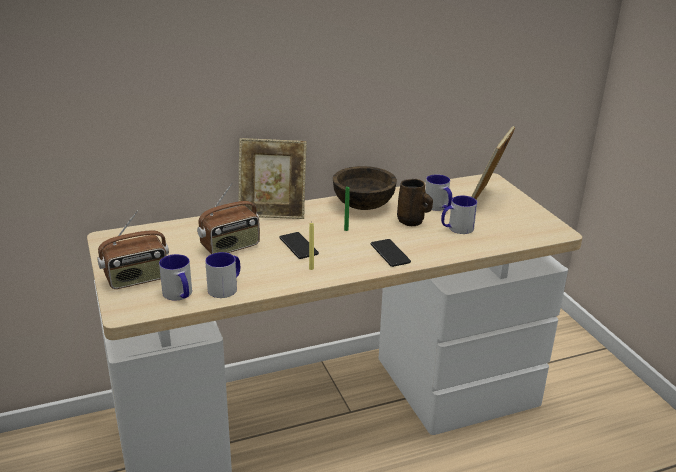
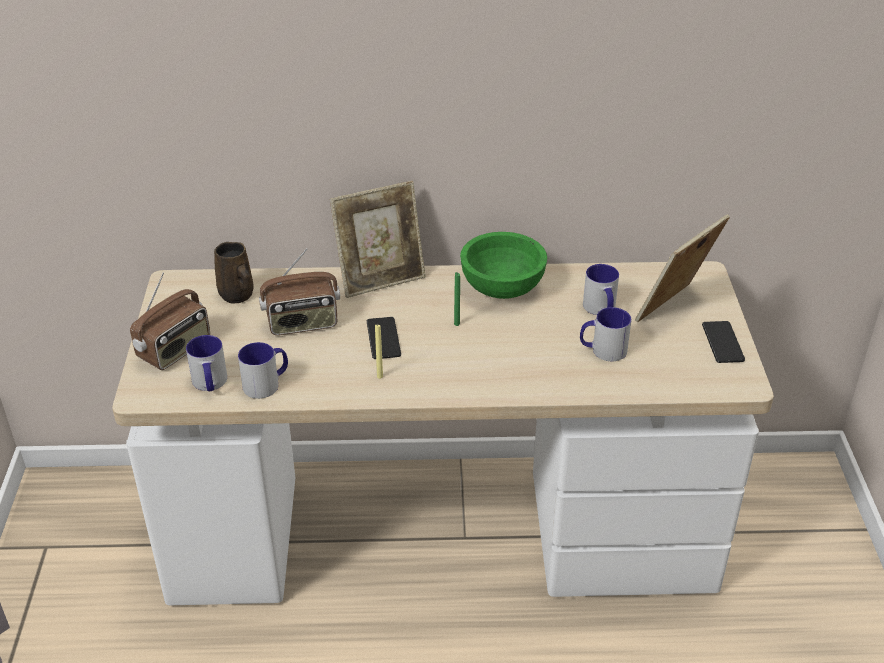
camera: 20 degrees right, 10 degrees up
(137, 279) = (175, 351): radio -> radio turned 45 degrees counterclockwise
(273, 212) = (380, 279): picture frame -> picture frame turned 45 degrees counterclockwise
(363, 205) = (501, 287): brown bowl -> green bowl
(390, 253) = (490, 373): phone -> phone (722, 343)
(412, 221) = (549, 327): brown mug -> brown mug (237, 296)

